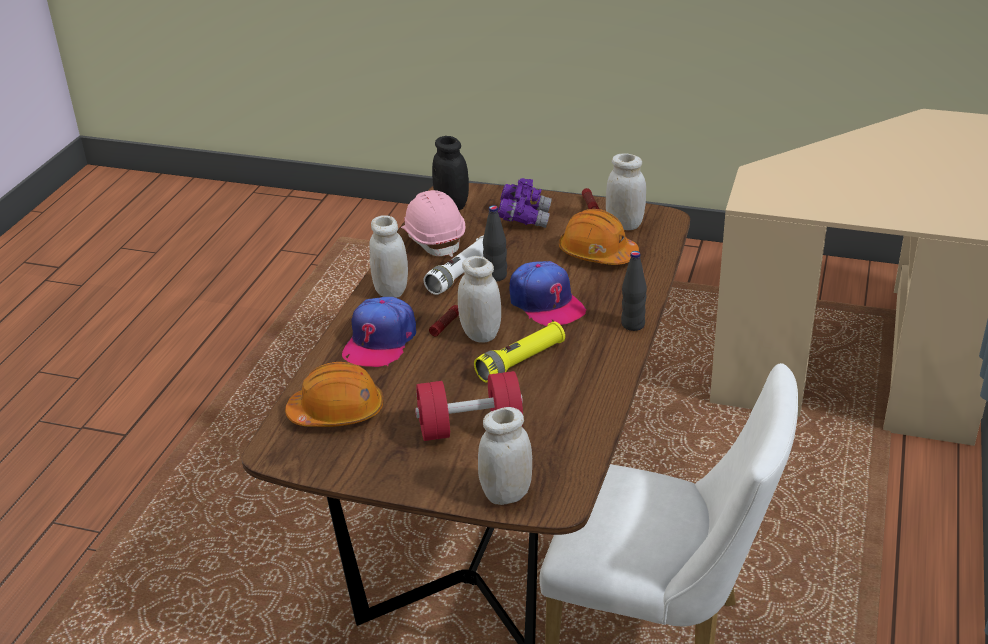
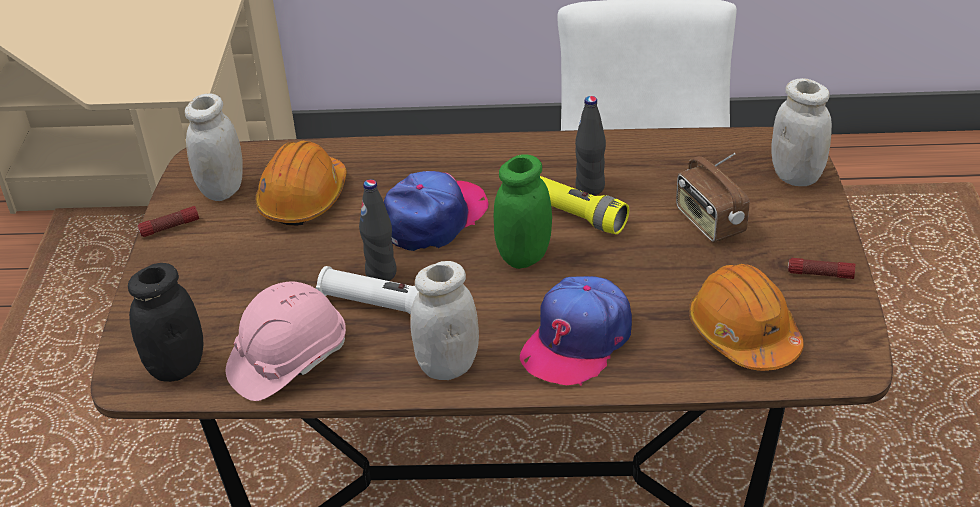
camera: 105 degrees left, 5 degrees up
(380, 341) = (577, 341): cap -> cap turned 120 degrees clockwise
(445, 325) = (515, 290): flashlight -> flashlight (820, 274)
(470, 428) = (709, 222): red dumbbell -> radio
(480, 334) = (524, 256): white jar -> green jar
(524, 218) = (213, 281): purple binoculars -> none
(633, 325) = (460, 148): black bottle -> black bottle (590, 188)

